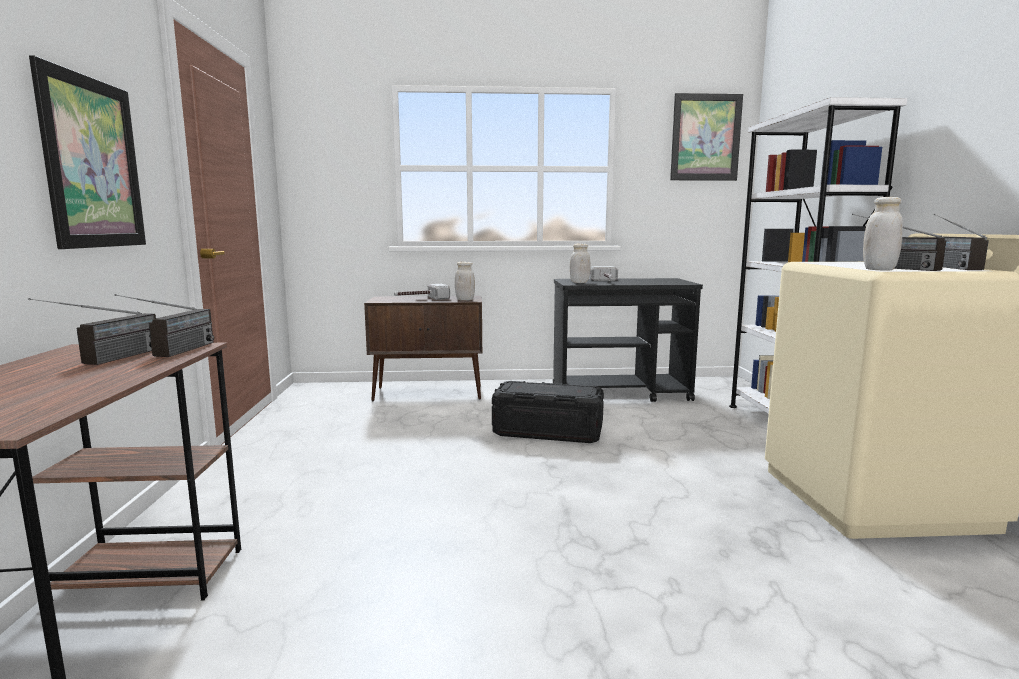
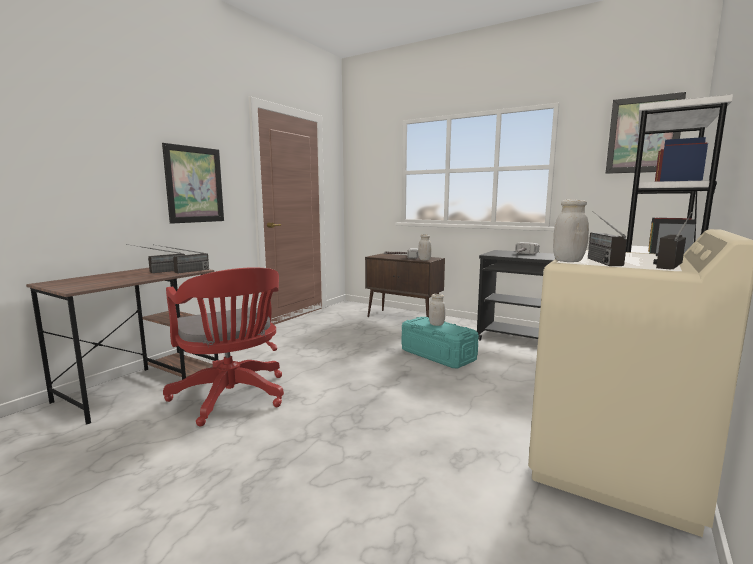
camera: 35 degrees right, 0 degrees up
(351, 585) = (232, 398): none -> red office chair
(548, 431) = (437, 355): black storage box -> turquoise storage box
(579, 282) = (499, 254): white jar -> white jar (436, 324)

